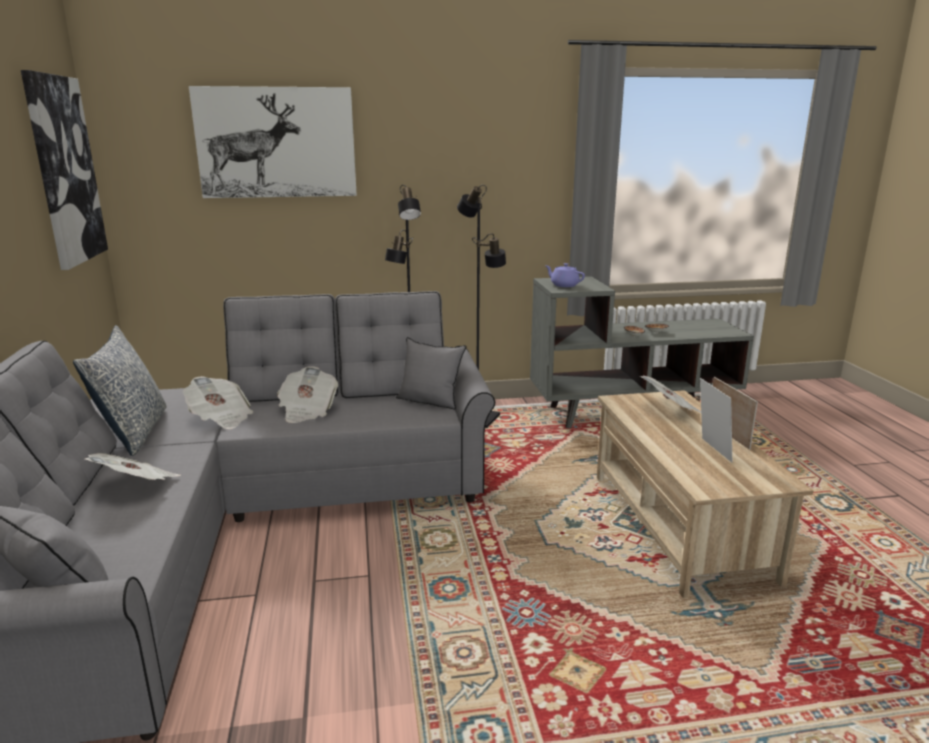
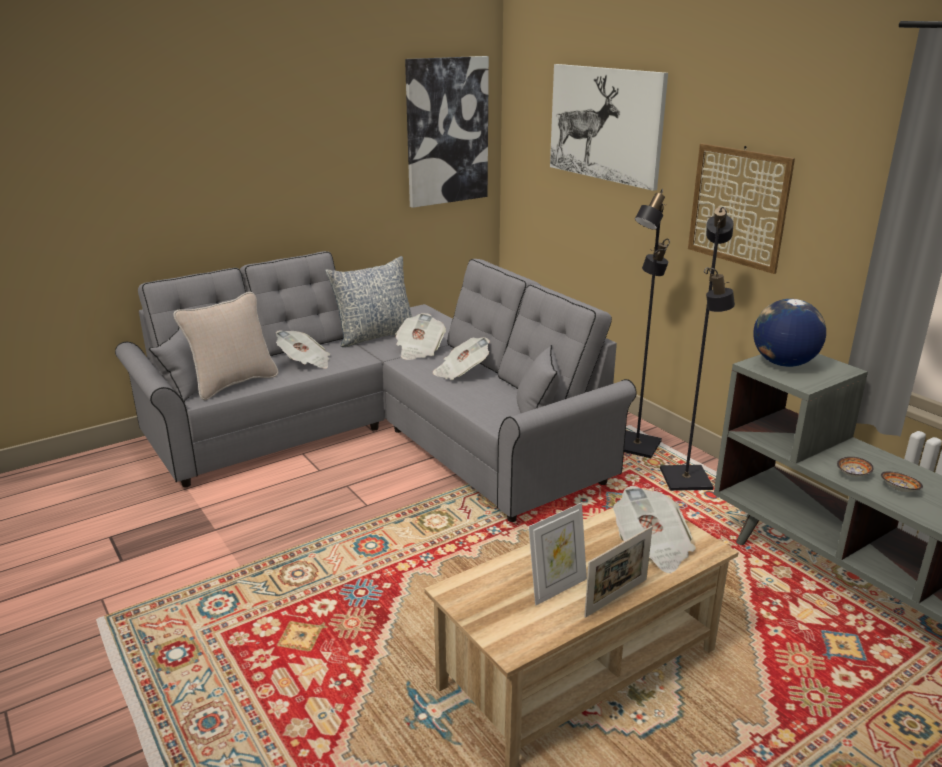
camera: 65 degrees right, 5 degrees up
(115, 549) = (233, 383): none -> beige pillow
(446, 190) = (738, 204): none -> picture
(564, 285) = (783, 363): purple teapot -> globe

